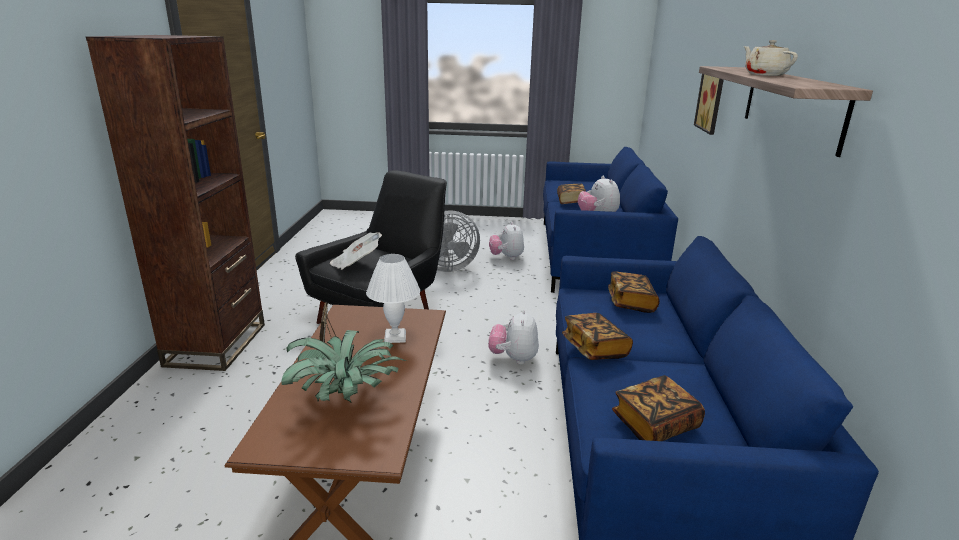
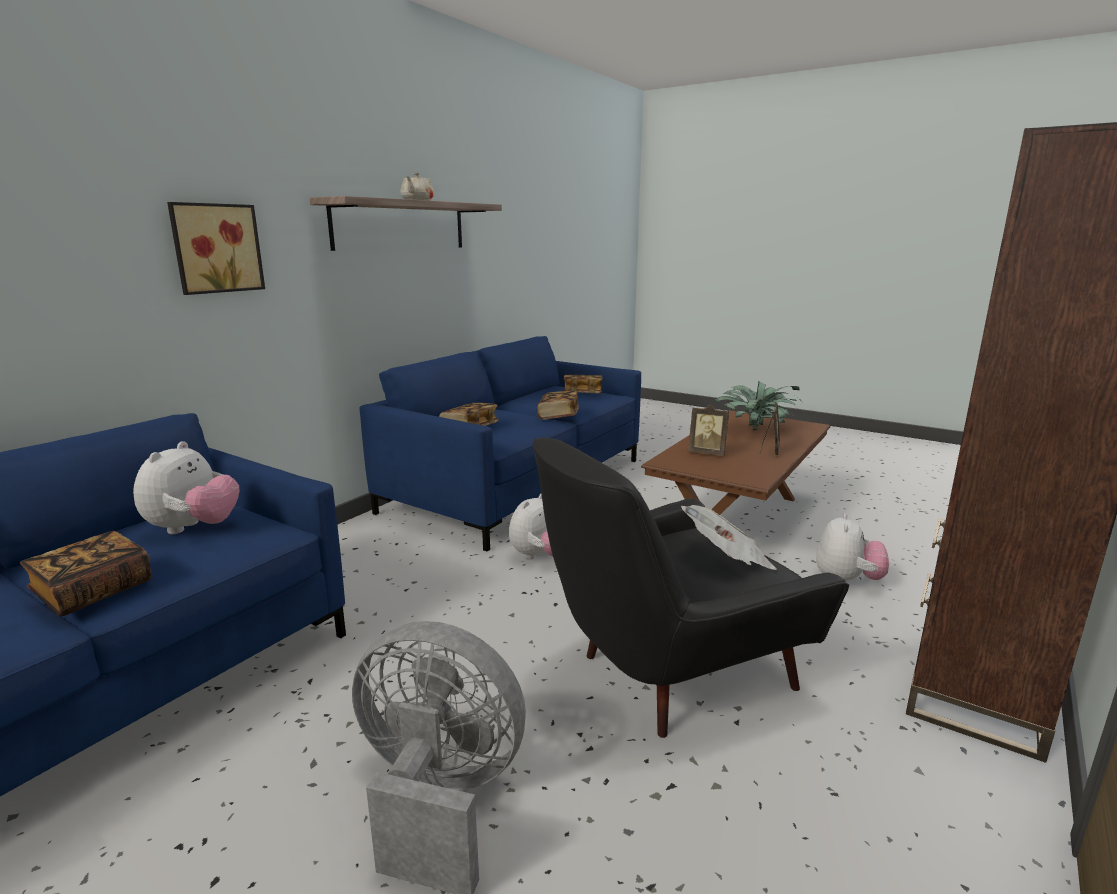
camera: 150 degrees left, 5 degrees down
(394, 337) = (707, 453): white table lamp -> picture frame
(506, 257) = (240, 788): plush toy -> plush toy (847, 581)

